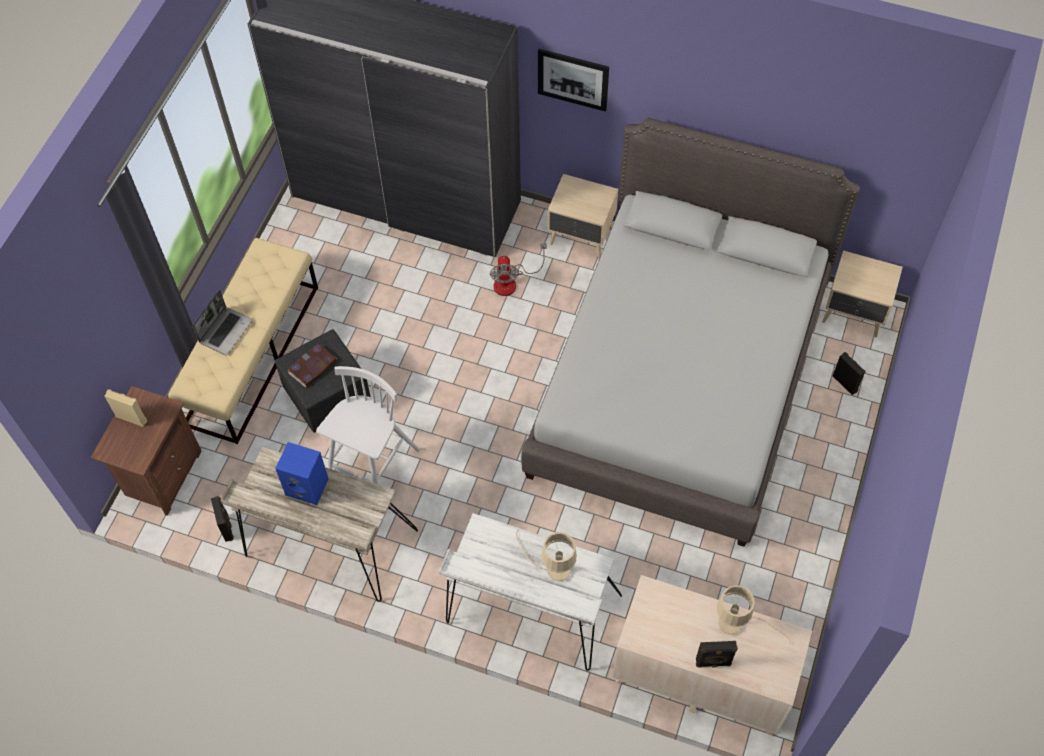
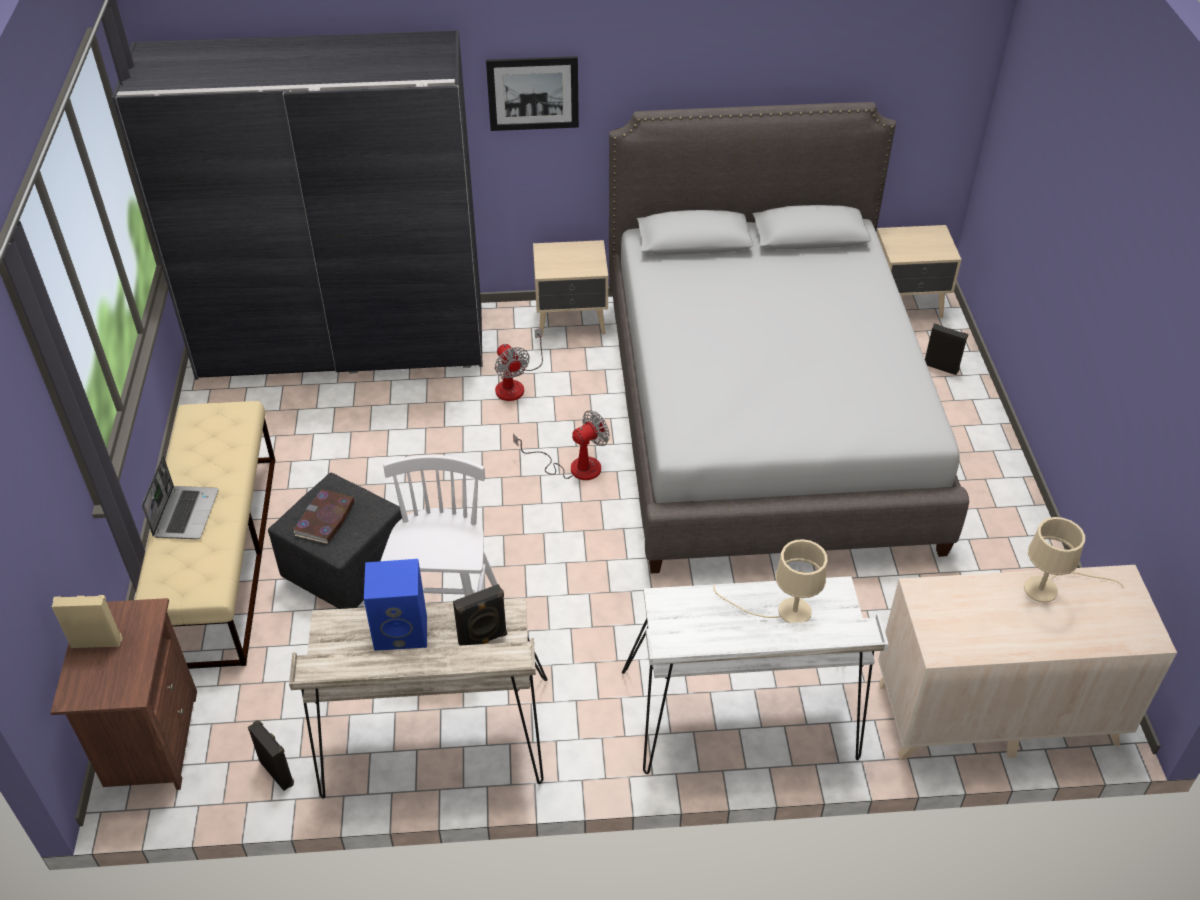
camera: 25 degrees left, 15 degrees down
(518, 370) = (574, 466): none -> fan
(713, 663) = (1053, 642): black speaker -> black speaker (483, 640)

